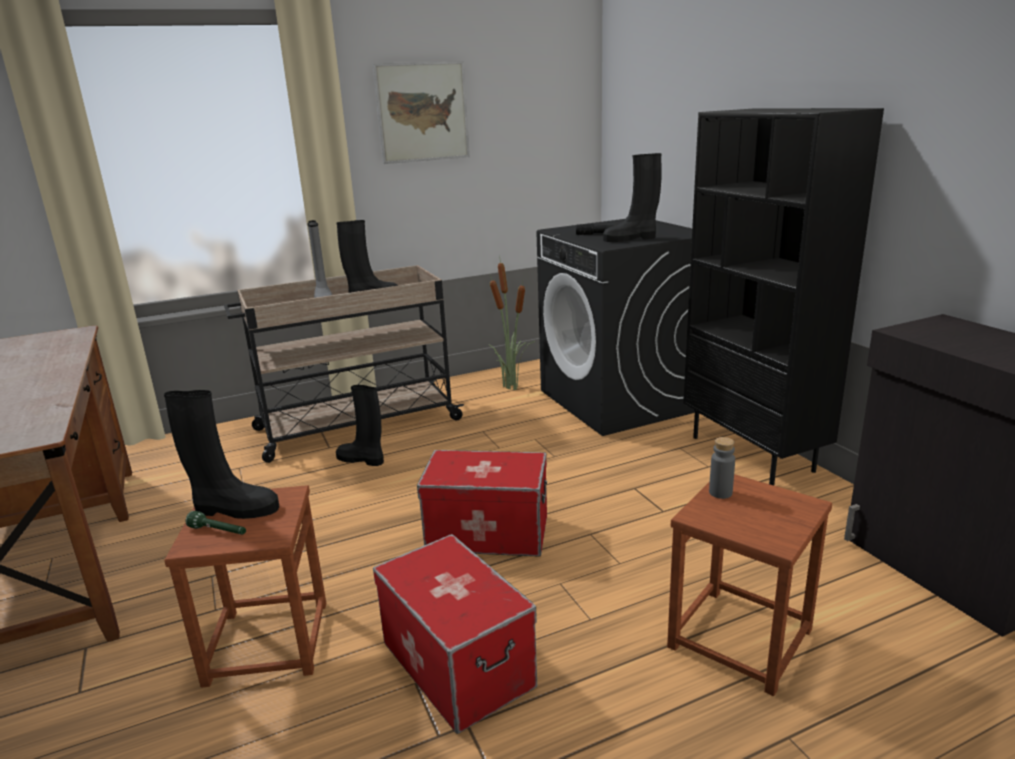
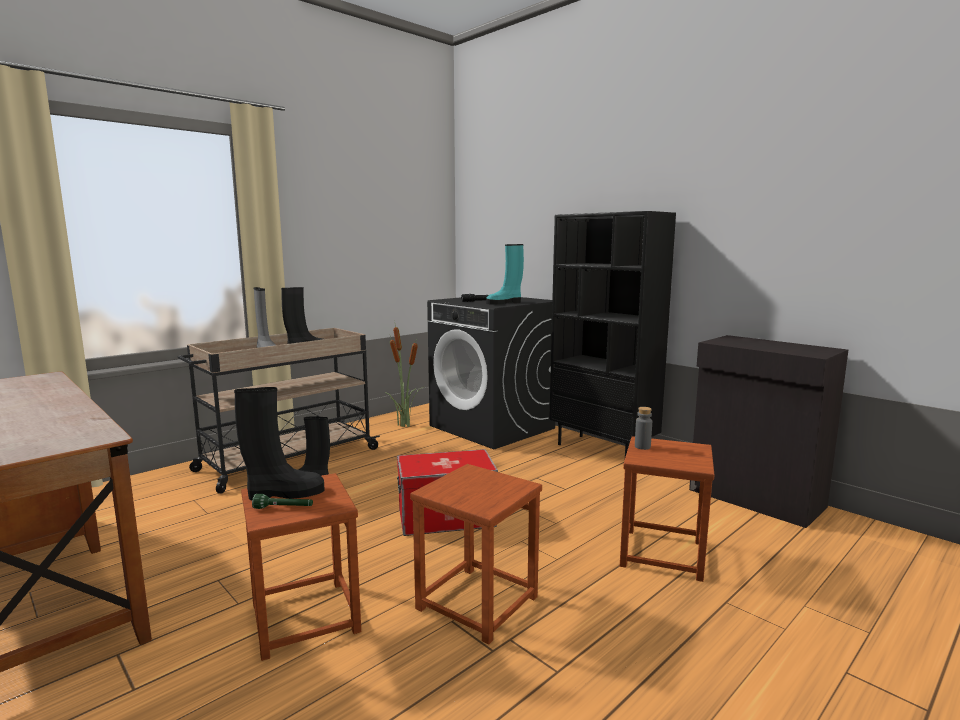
camera: 20 degrees left, 10 degrees down
(423, 112) = (334, 212): picture -> none
(456, 664) = (476, 603): storage box -> brown stool
(631, 239) = (504, 303): black boot -> turquoise boot

